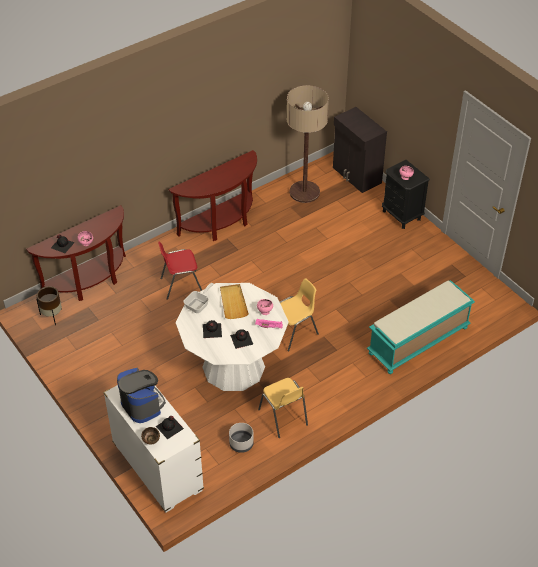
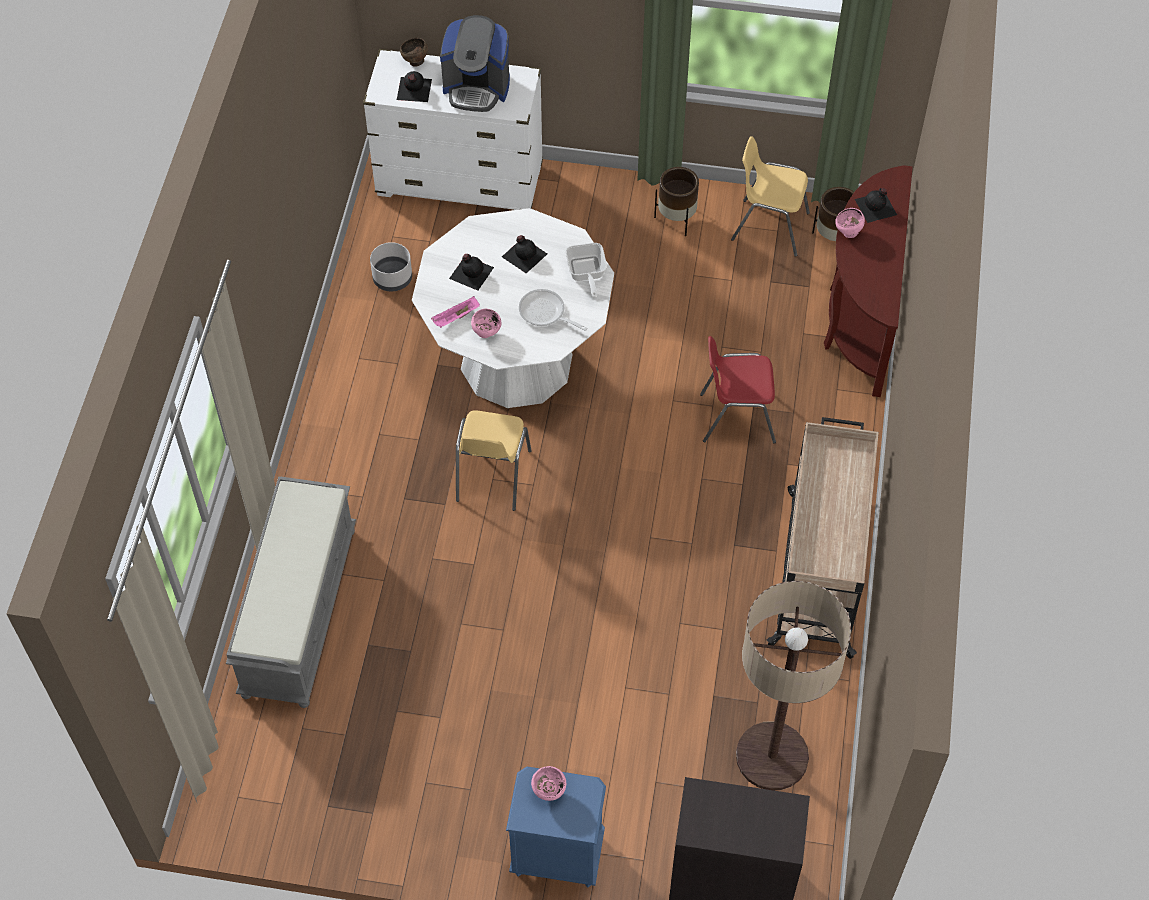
camera: 135 degrees right, 10 degrees up
(95, 372) = (677, 219): none -> brown planter
(181, 285) = (736, 417): red chair -> red chair turned 120 degrees counterclockwise
(221, 223) = (819, 570): brown console table -> beige cart
(233, 302) = (545, 313): beige tray -> frying pan
(283, 417) = (375, 348): yellow chair -> yellow chair (769, 226)
(402, 215) = (556, 855): black nightstand -> blue nightstand
(418, 341) = (298, 610): turquoise bench -> grey bench

